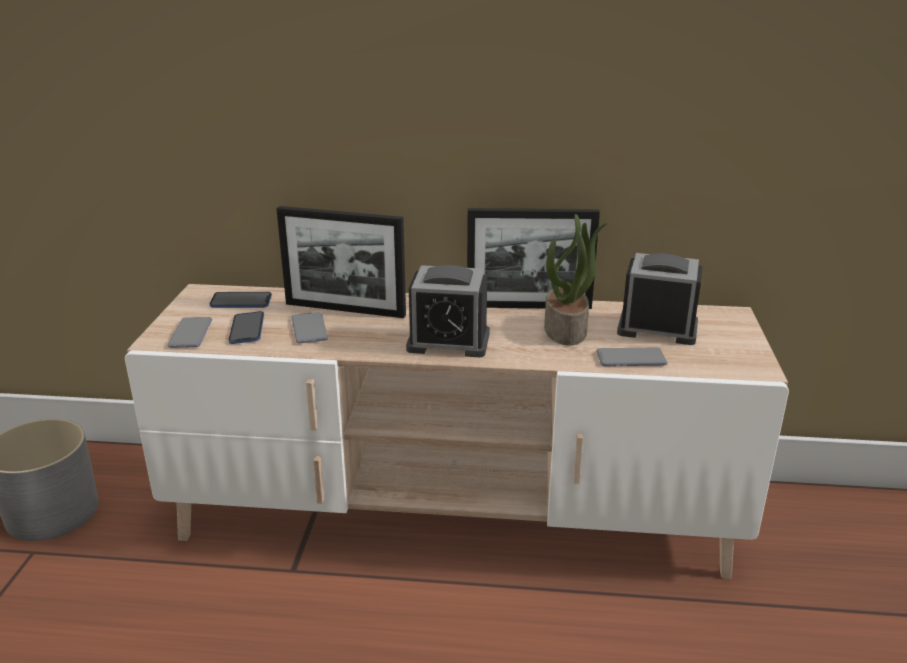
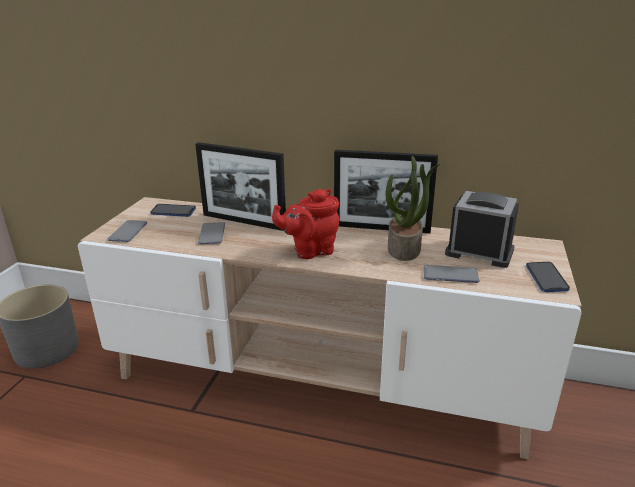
camera: 10 degrees right, 0 degrees up
(247, 329) = (168, 231): phone -> phone (546, 278)
(448, 341) = (310, 251): alarm clock -> red teapot

